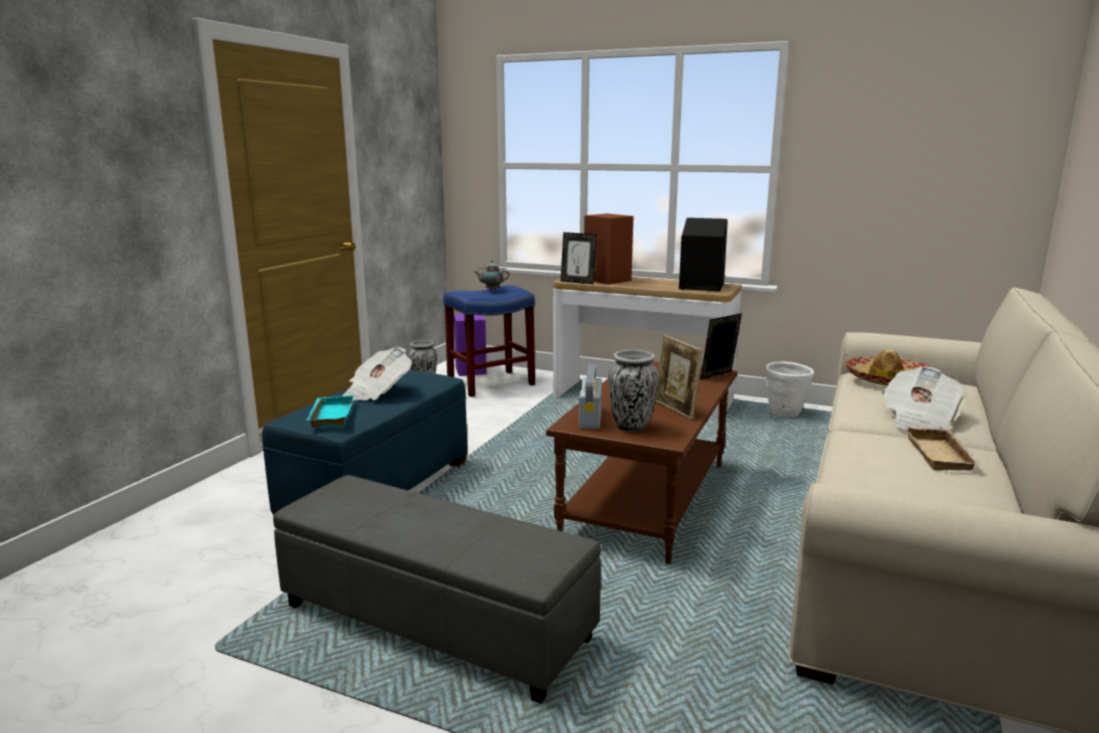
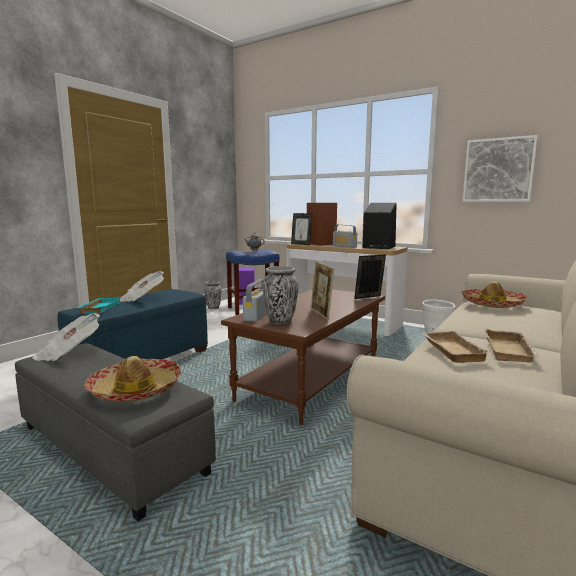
camera: 10 degrees right, 5 degrees down
(496, 541) = (135, 389): none -> hat
(649, 286) = (344, 246): none -> radio
(874, 173) = (498, 170): none -> picture
(875, 459) = (450, 350): none -> beige tray
(919, 419) = (505, 328): newspaper -> newspaper (69, 353)

